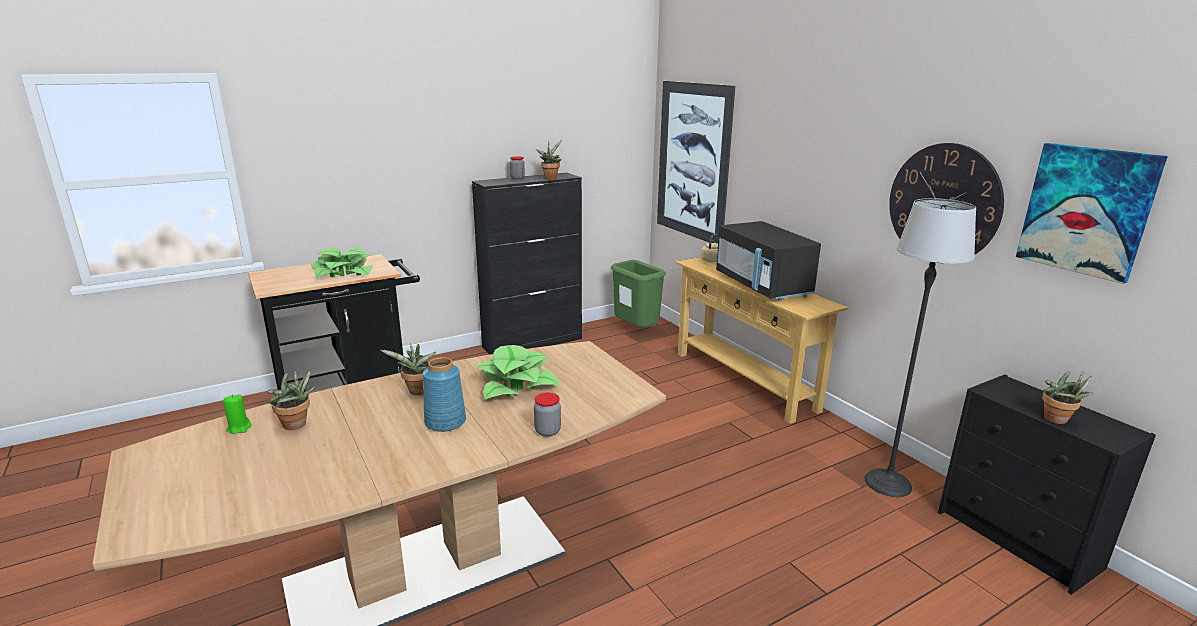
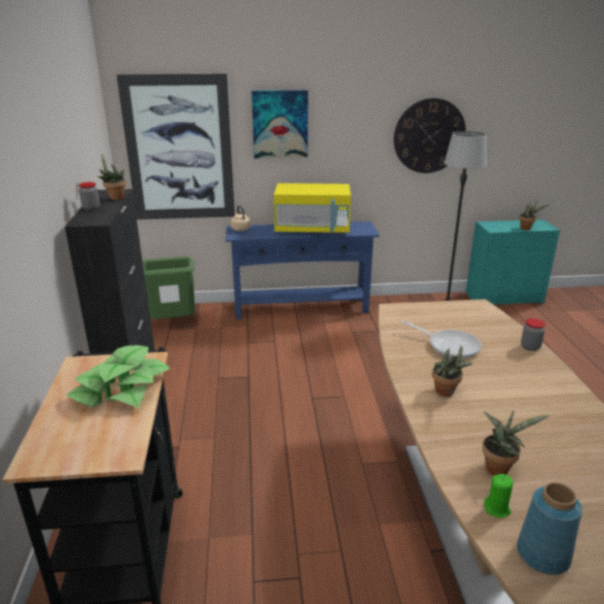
camera: 65 degrees left, 5 degrees up
(444, 422) = (508, 386): blue vase -> blue vase (543, 555)
(517, 384) = (449, 345): potted plant -> frying pan
(744, 380) = (301, 308): beige console table -> blue console table
(762, 286) = (312, 230): black microwave -> yellow microwave
(1019, 540) = (504, 298): black dresser -> turquoise dresser
(1086, 210) = (505, 123): picture -> picture (280, 124)

